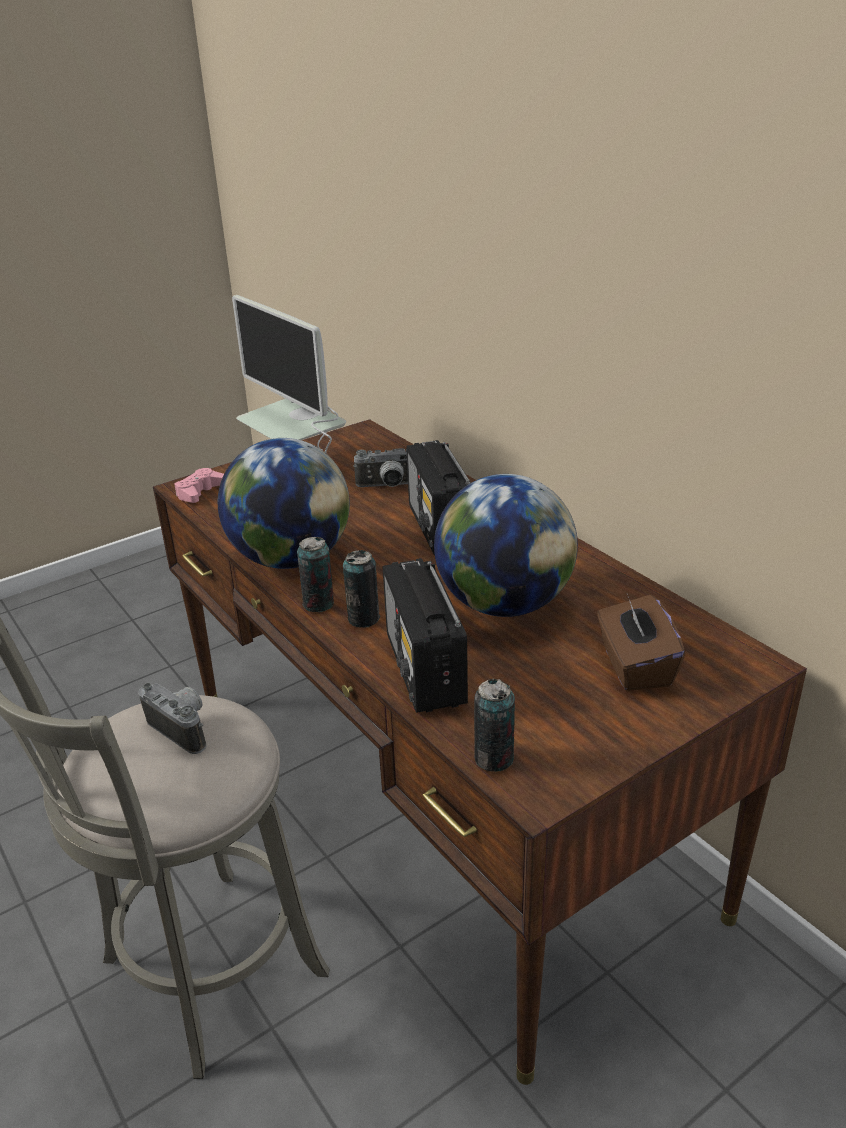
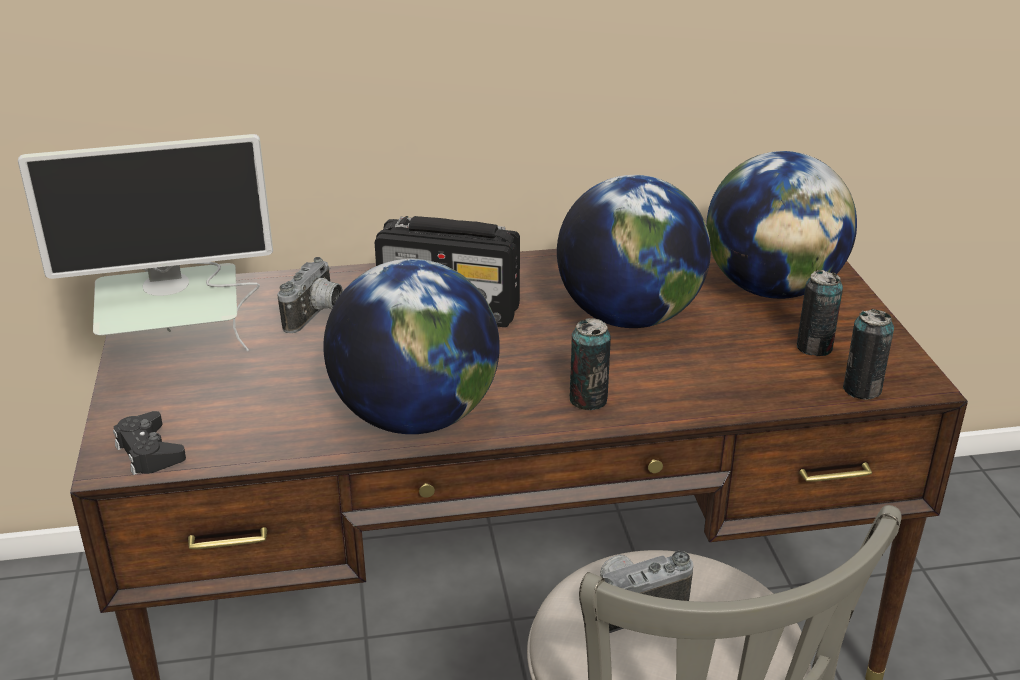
camera: 65 degrees left, 0 degrees up
(200, 492) = (149, 451): pink game controller -> black game controller
(318, 604) = (534, 421): can -> can (814, 347)
(425, 670) = (707, 388): radio -> none
(635, 666) = (772, 289): brown tissue box -> globe

